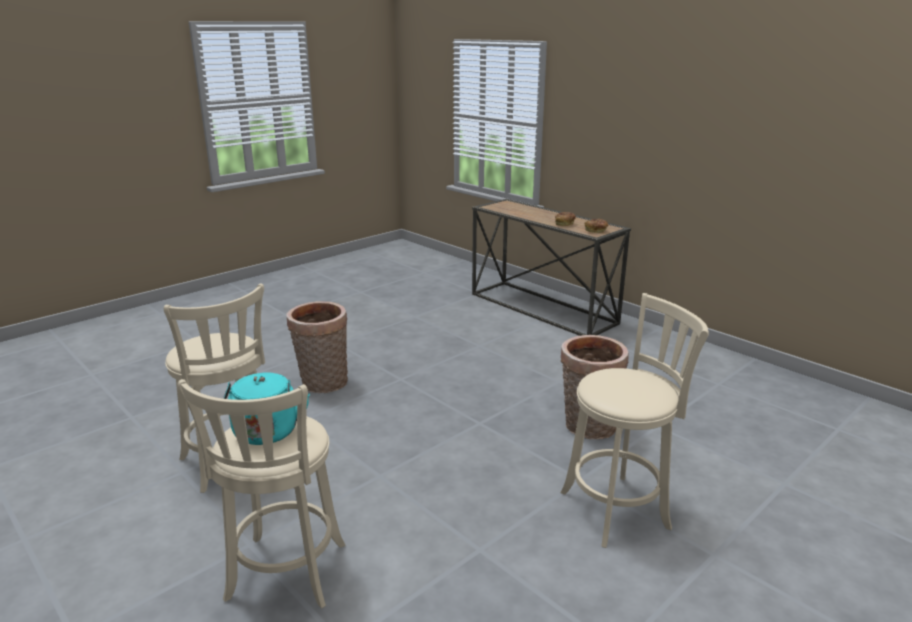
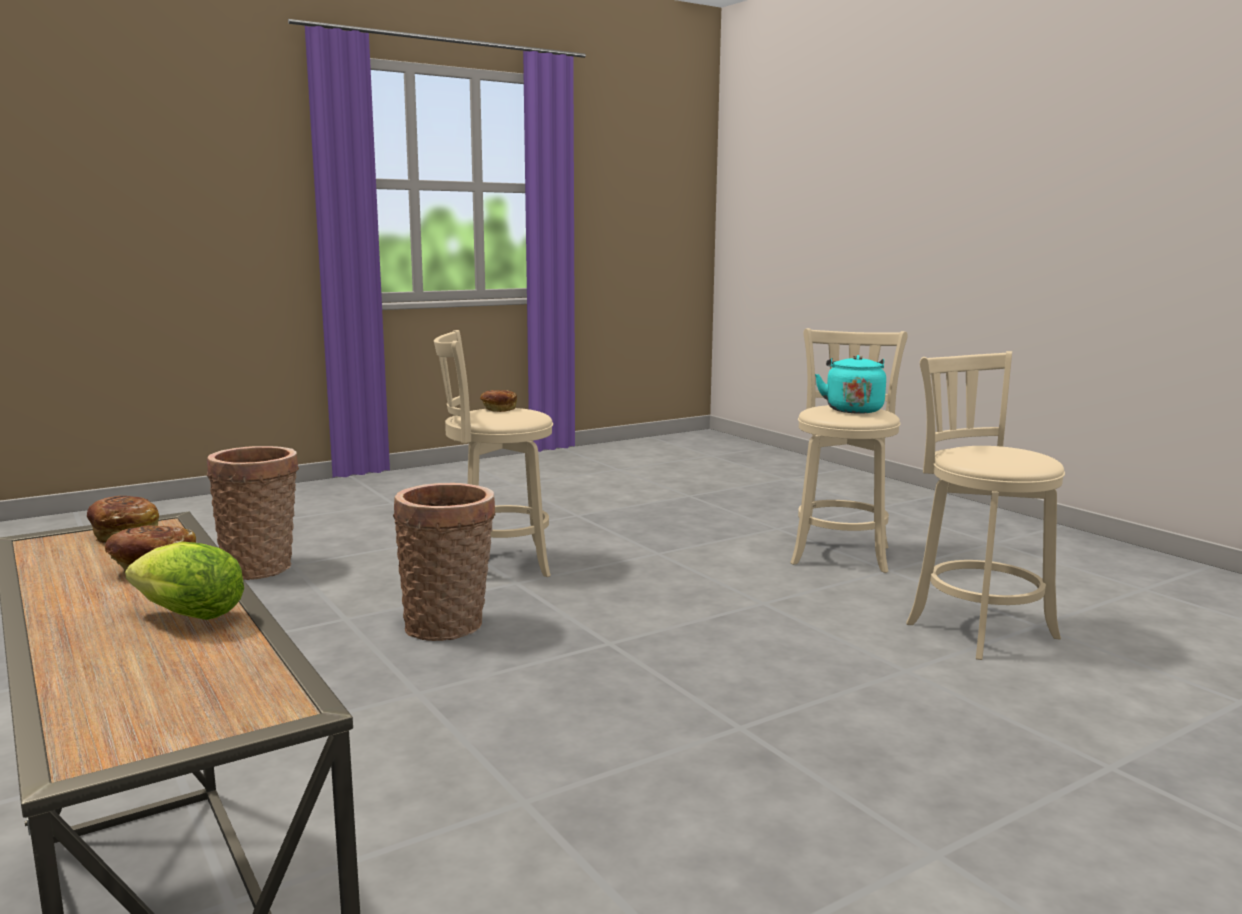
camera: 170 degrees left, 10 degrees down
(323, 384) = (909, 731): basket -> basket (261, 567)
(532, 215) = (183, 615): none -> lettuce
(639, 393) = (499, 409): none -> bread

